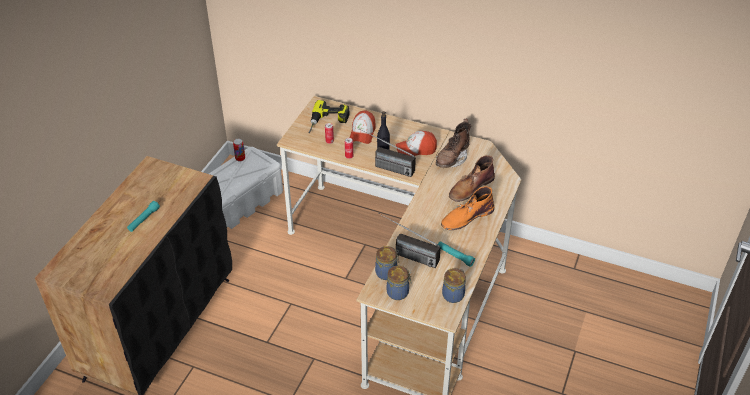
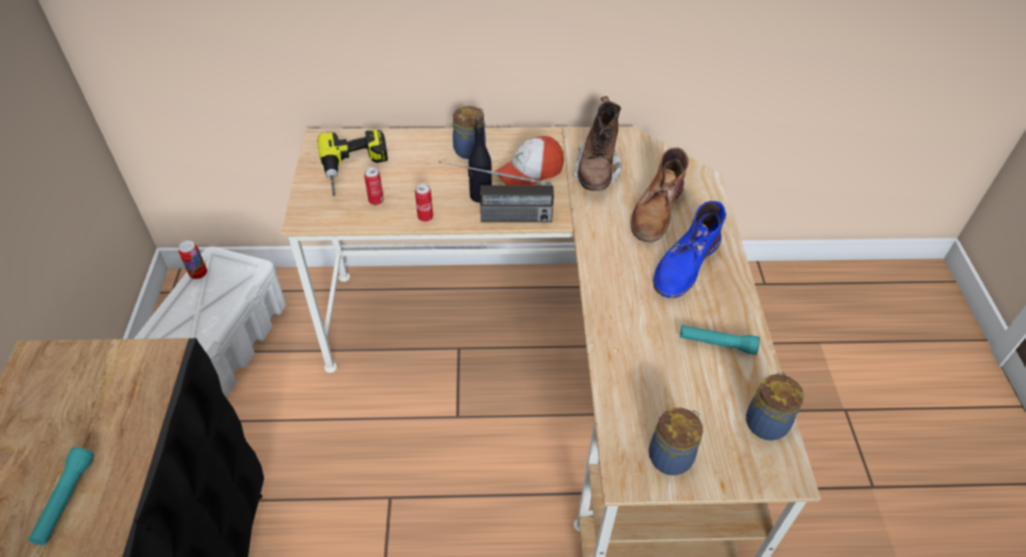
camera: 25 degrees left, 5 degrees up
(362, 133) = (425, 170): cap -> none
(387, 272) = (625, 421): jar -> jar (470, 149)
(406, 254) = (634, 371): radio -> none
(466, 217) = (685, 264): orange boot -> blue boot

